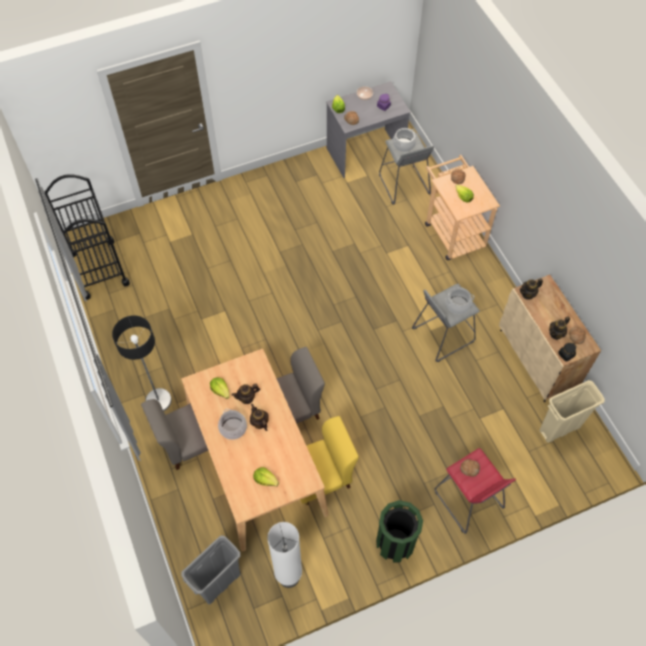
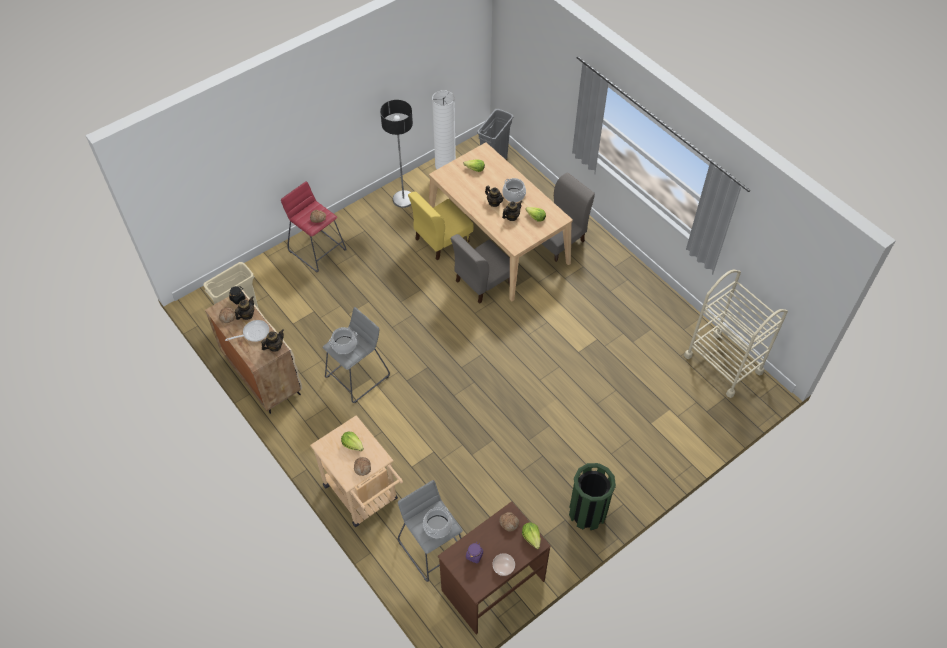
camera: 165 degrees right, 5 degrees down
(99, 269) = (723, 364): black cart -> beige cart
(158, 400) = (599, 264): floor lamp -> floor lamp (403, 199)
(365, 153) = (492, 584): grey desk -> brown desk
(395, 543) = (371, 212): green trash can -> green trash can (587, 513)
(549, 313) = (253, 333): none -> frying pan

